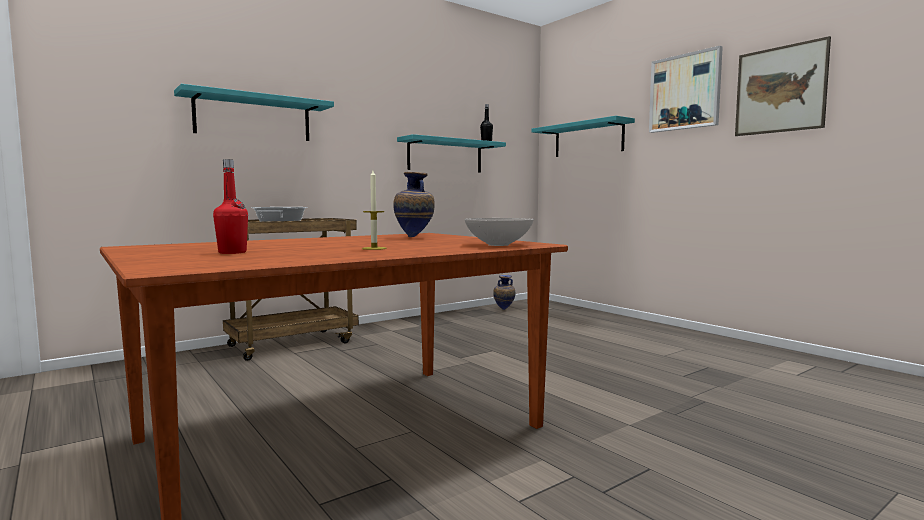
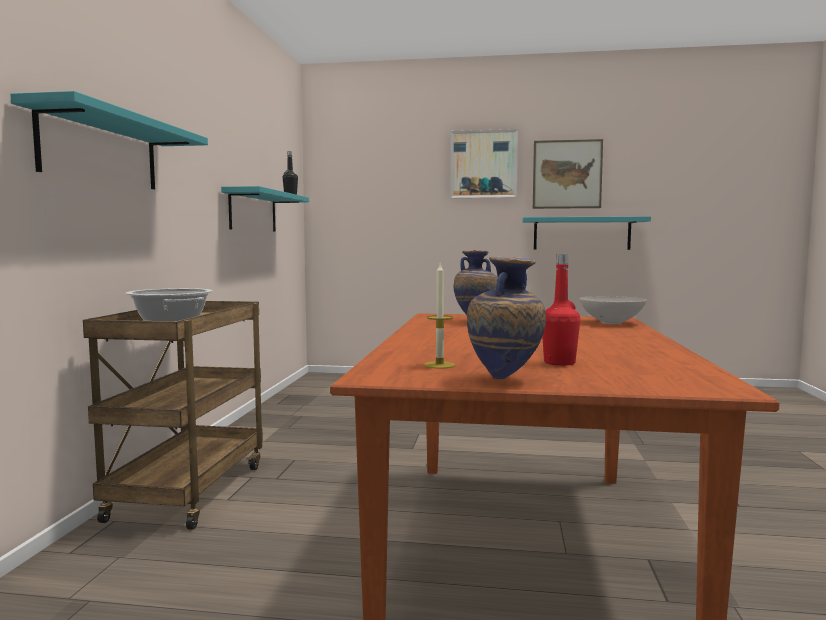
camera: 45 degrees left, 0 degrees up
(374, 248) = (590, 339): candle -> candle (439, 365)
(504, 310) = (315, 391): vase -> vase (505, 380)
(588, 139) = (375, 198): turquoise shelf -> turquoise shelf (581, 233)

